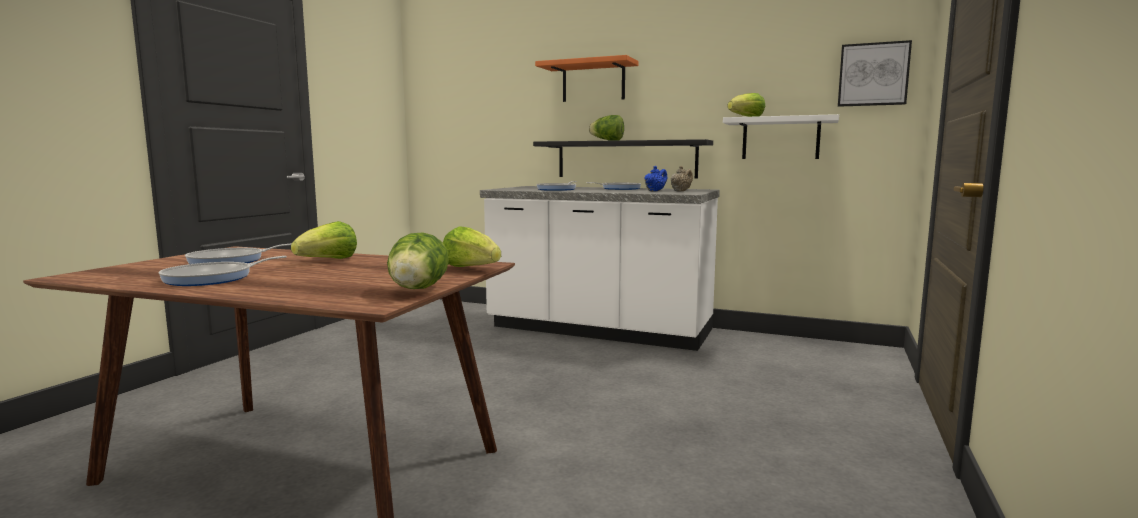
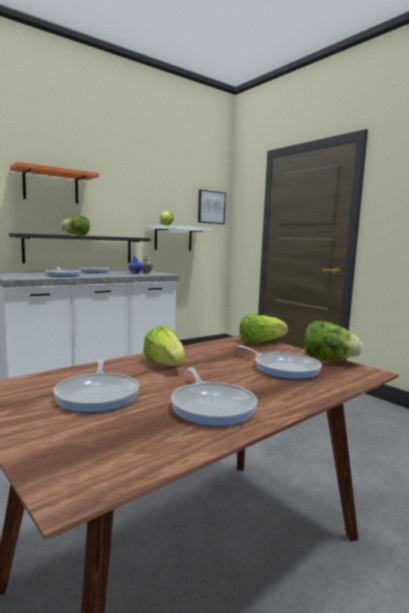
camera: 60 degrees left, 0 degrees up
(355, 282) = (283, 368): none -> frying pan

